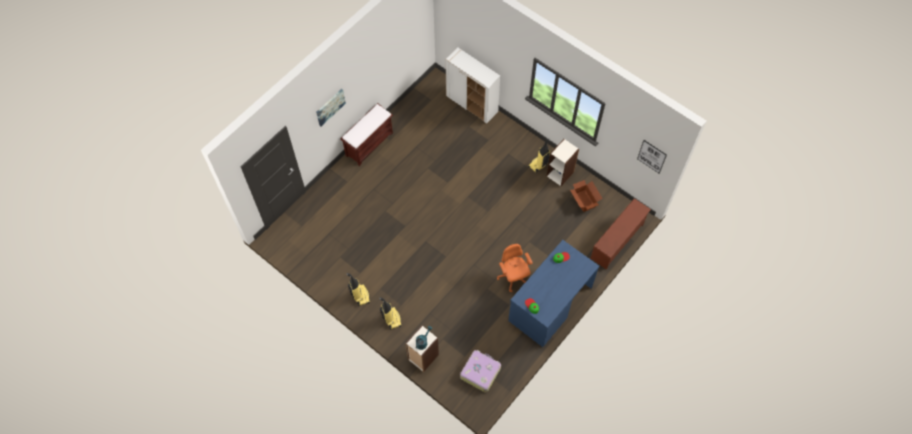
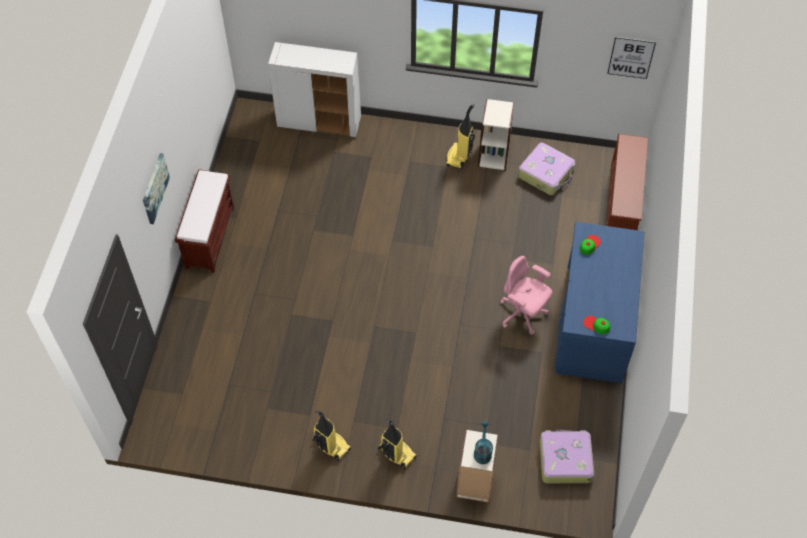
camera: 30 degrees left, 5 degrees down
(513, 277) = (523, 314): orange office chair -> pink office chair
(584, 200) = (546, 173): cardboard box -> suitcase

